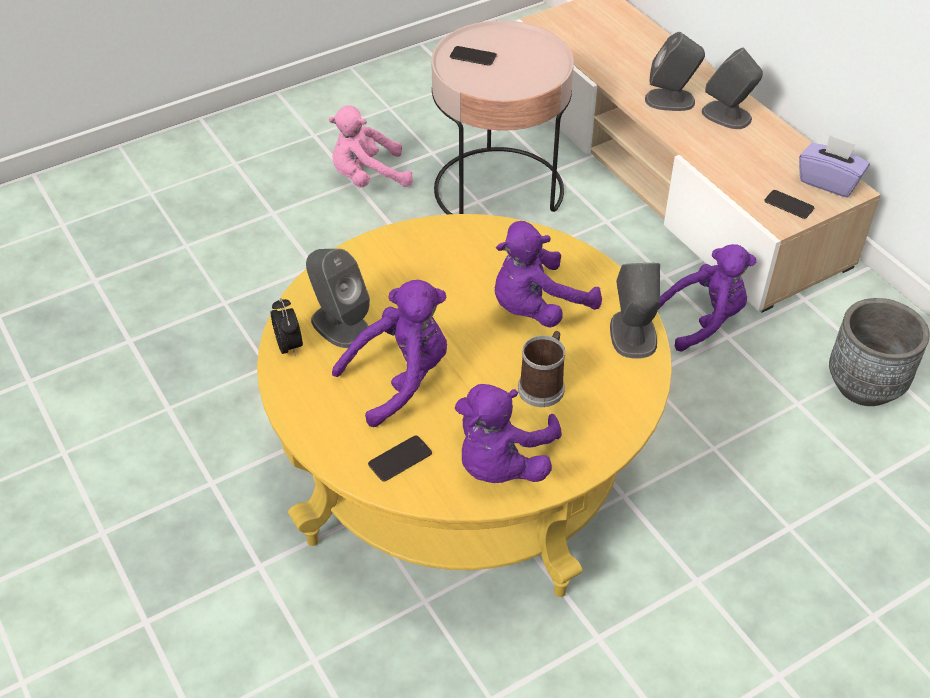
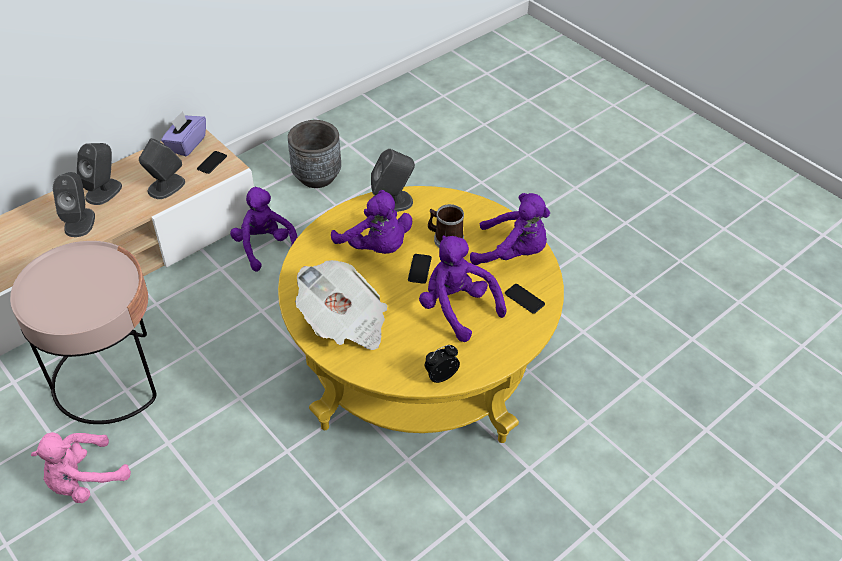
camera: 100 degrees left, 0 degrees up
(340, 325) = (413, 350): grey speaker -> grey speaker (166, 186)
(368, 177) = (84, 481): pink plush toy -> pink plush toy turned 75 degrees clockwise
(404, 266) = (344, 322): none -> newspaper
(473, 56) = (67, 307): phone -> phone (419, 269)

